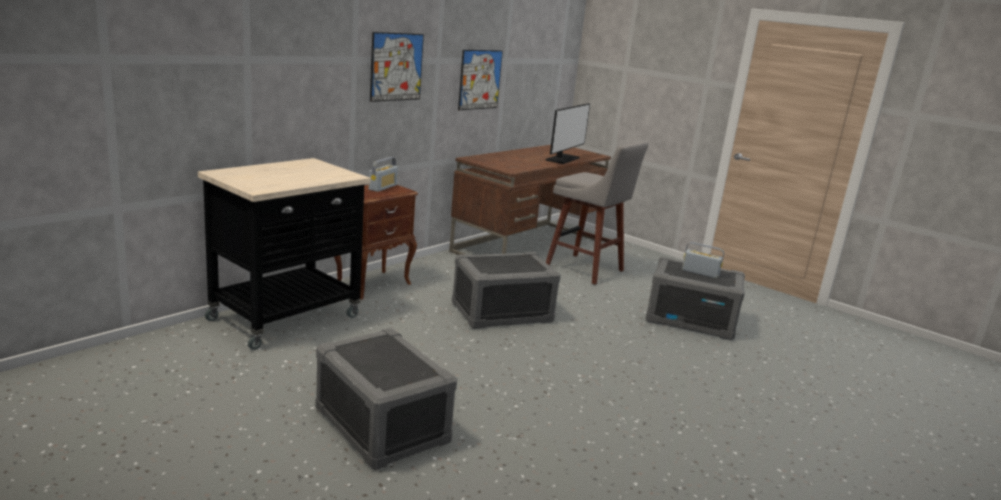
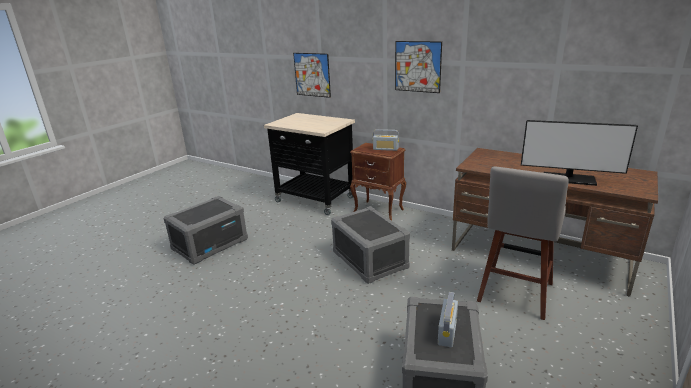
camera: 85 degrees right, 5 degrees up
(480, 79) = (514, 83): picture -> picture (312, 75)

